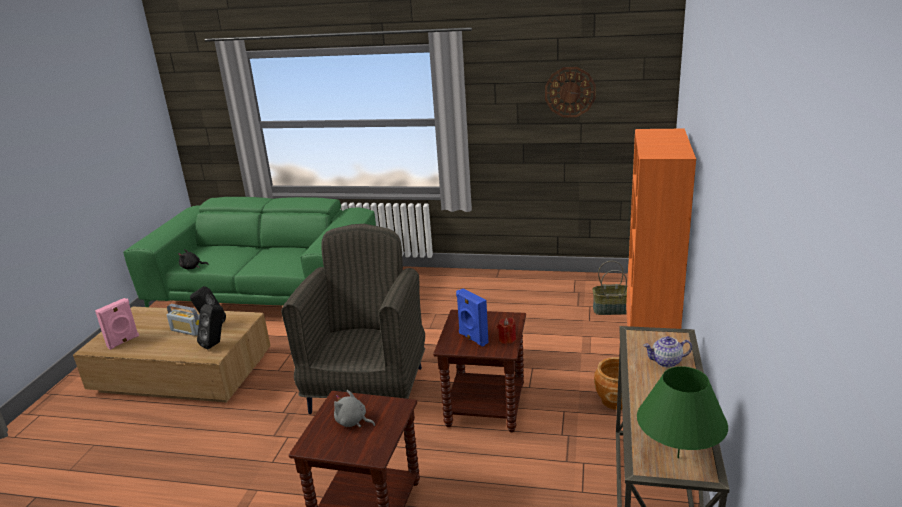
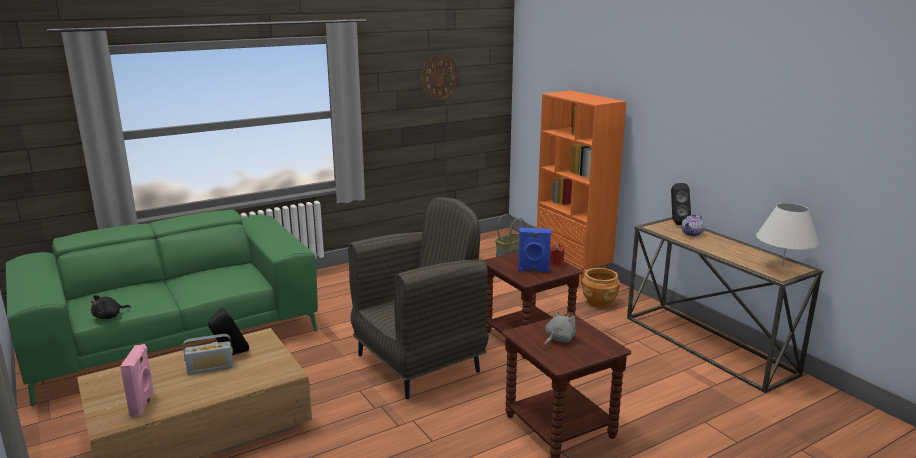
camera: 45 degrees left, 5 degrees down
(216, 344) = (270, 364): black speaker -> black speaker (676, 222)
(353, 421) = (558, 339): grey plush toy -> grey plush toy turned 150 degrees clockwise
(367, 388) = (420, 362): grey armchair -> grey armchair turned 90 degrees clockwise
(678, 457) = (782, 267): green table lamp -> white table lamp

